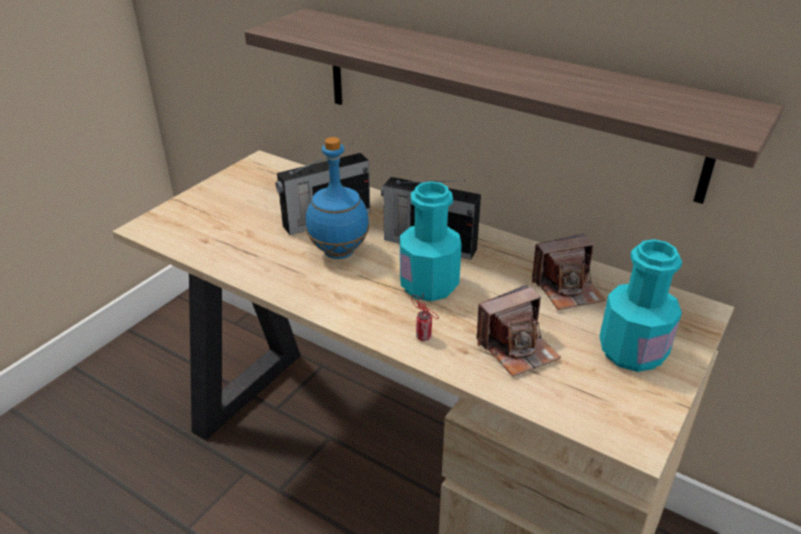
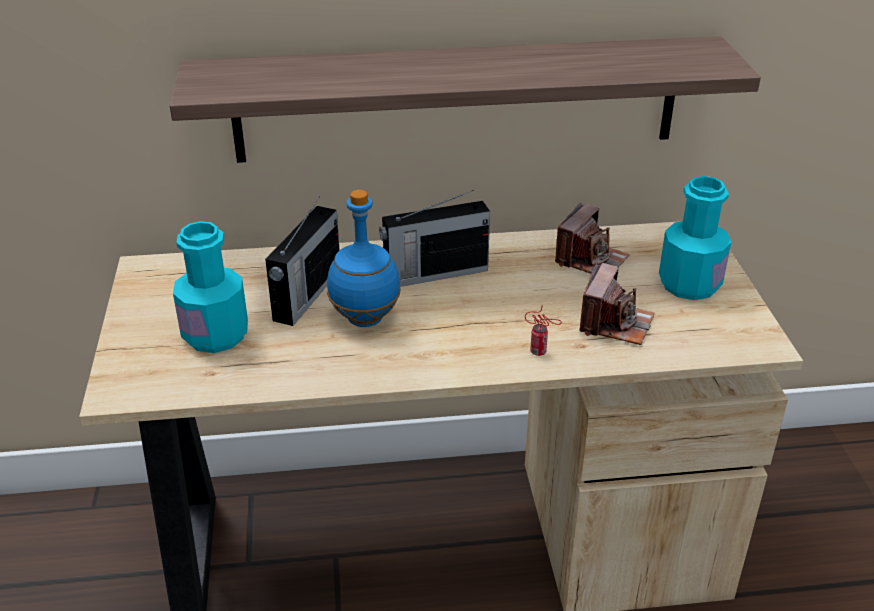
camera: 40 degrees left, 0 degrees up
(429, 285) = (484, 308): turquoise bottle -> turquoise bottle (216, 335)

